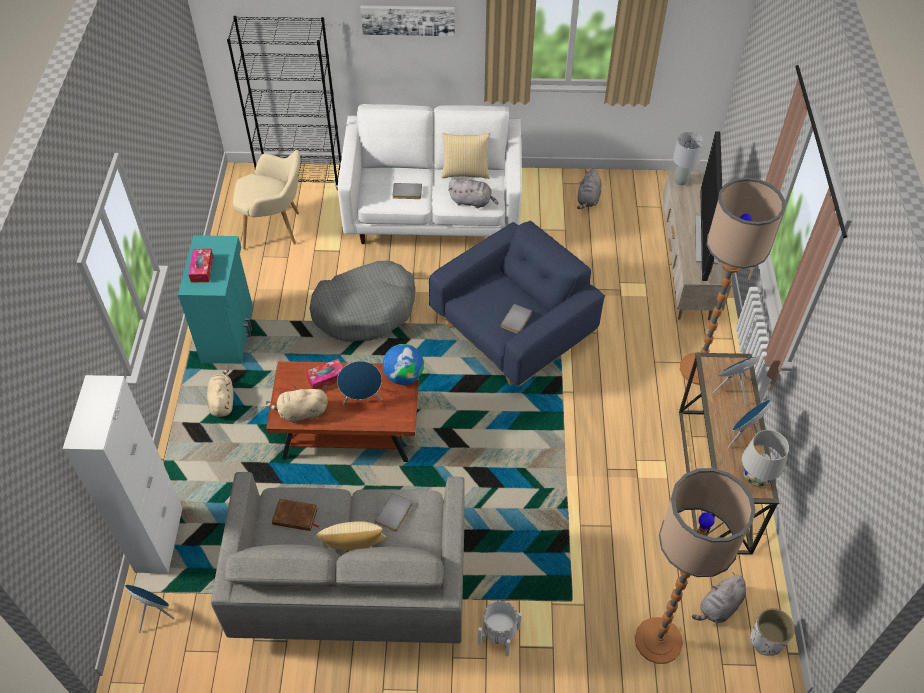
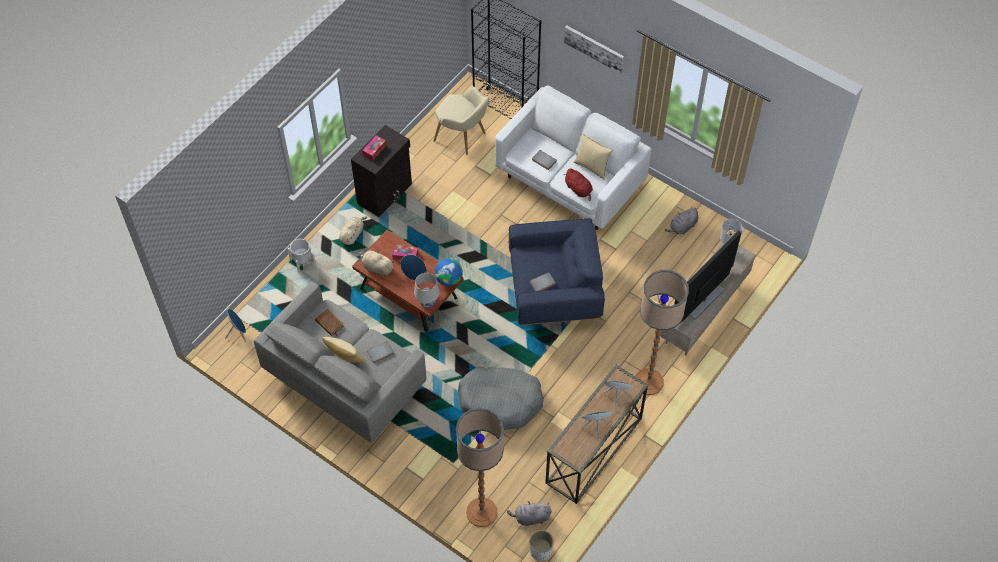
camera: 35 degrees right, 5 degrees up
(159, 539) = (266, 295): white cabinet -> none
(229, 333) = (385, 194): turquoise cabinet -> black cabinet
(365, 309) = (476, 224): grey dog bed -> grey dog bed (500, 402)
(472, 201) = (579, 189): grey plush toy -> red plush toy
(499, 635) = (400, 455): white planter -> white planter (303, 262)
(756, 477) = (580, 452): white table lamp -> white table lamp (427, 301)

